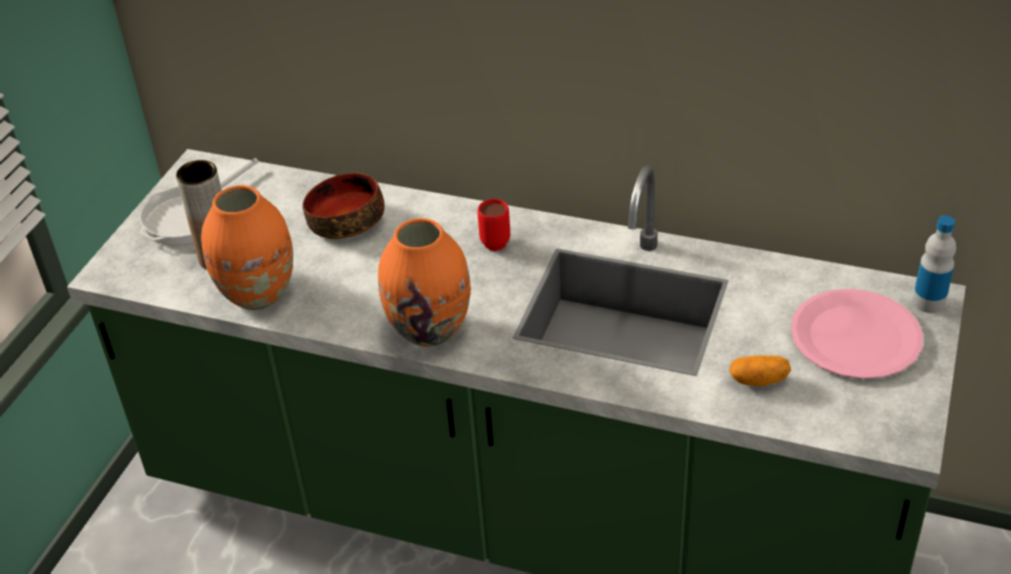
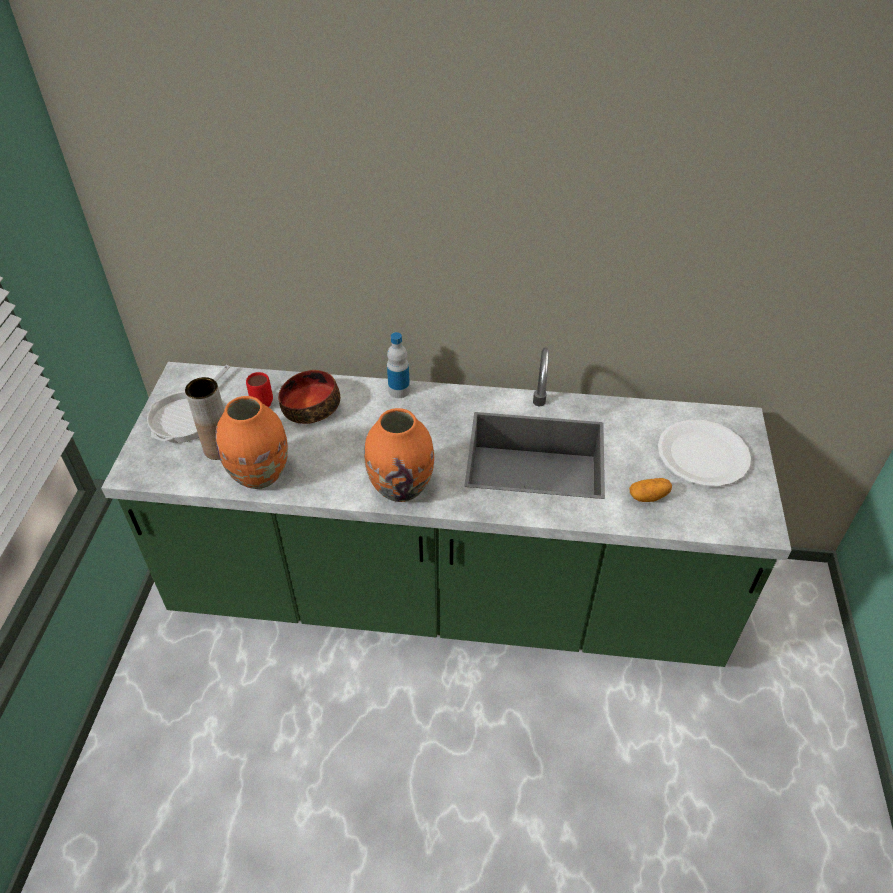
camera: 15 degrees left, 5 degrees up
(494, 240) = (427, 410): red mug -> red mug (261, 401)
(856, 337) = (703, 455): pink plate -> white plate
(928, 302) = (742, 423): bottle -> bottle (399, 391)

